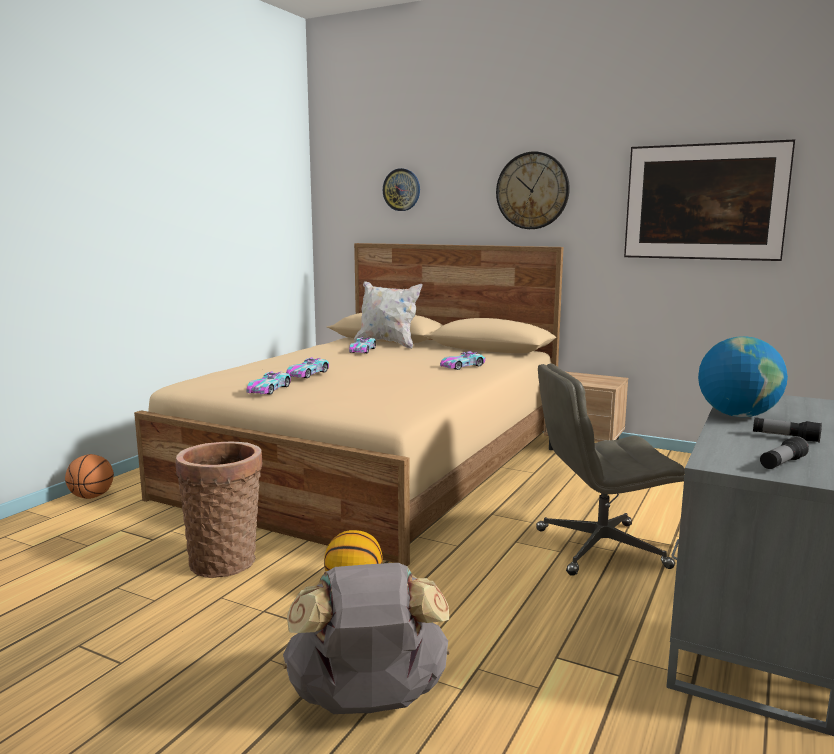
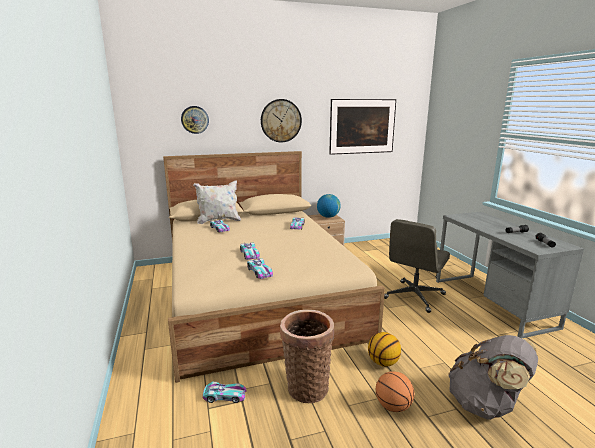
camera: 45 degrees left, 5 degrees up
(91, 497) = (130, 401): basketball -> basketball (393, 406)
(150, 529) = (225, 396): none -> toy car
(737, 415) = (482, 227): globe -> globe (328, 217)

